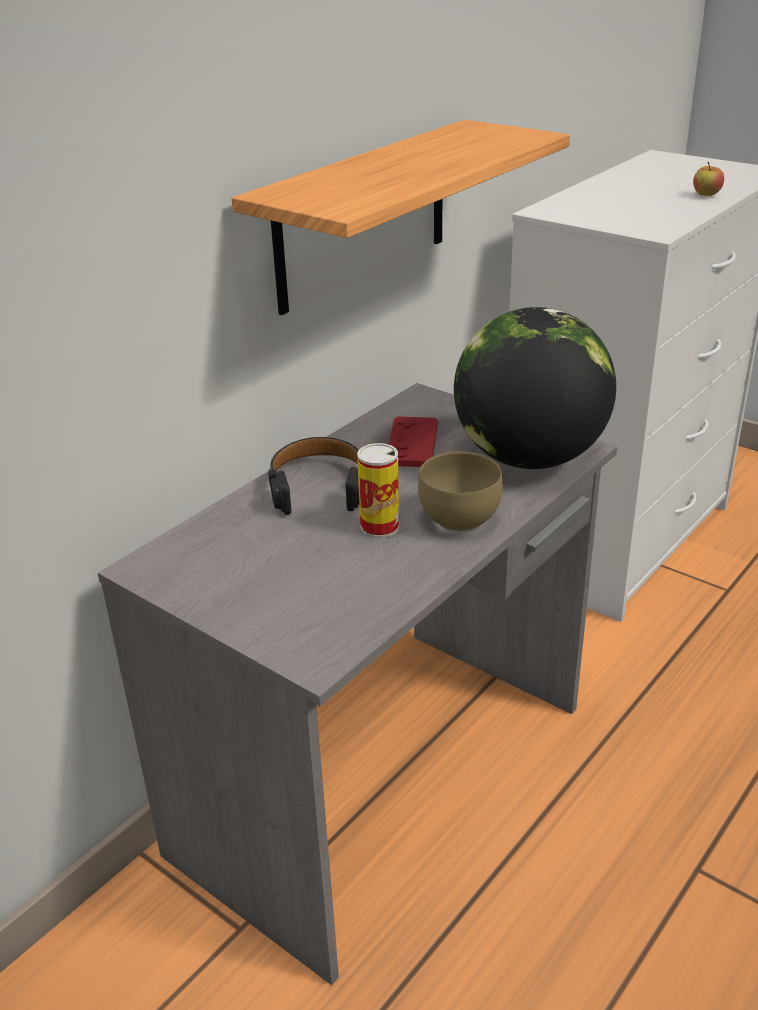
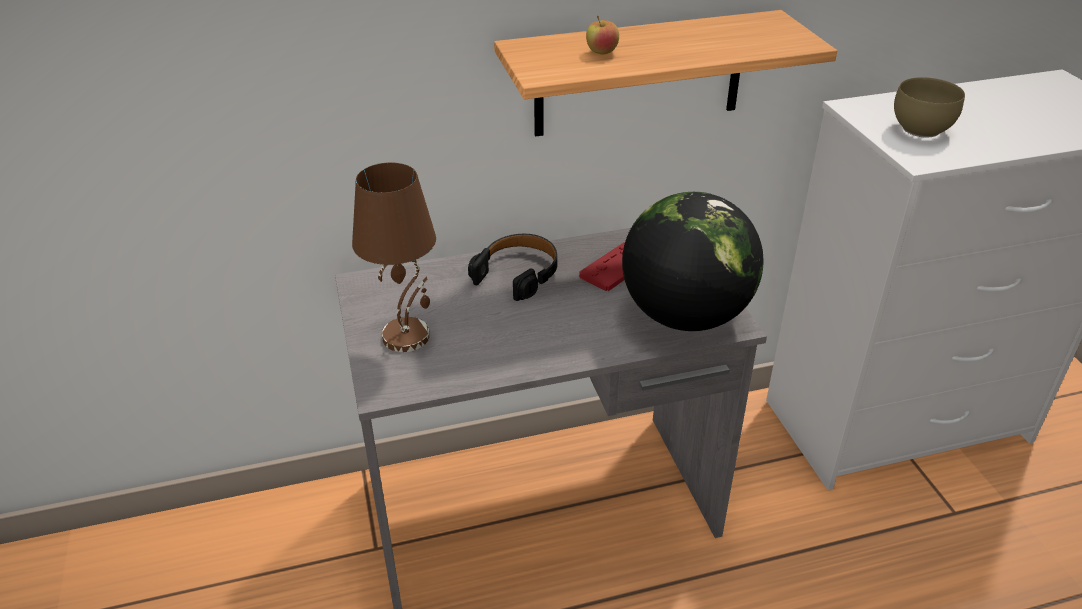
camera: 35 degrees right, 5 degrees up
(273, 594) = (407, 336): none -> brown table lamp
(380, 526) = (521, 320): can -> none
(460, 521) = (576, 341): brown bowl -> brown bowl (920, 131)
(706, 195) = (1034, 136): apple -> apple (602, 52)

